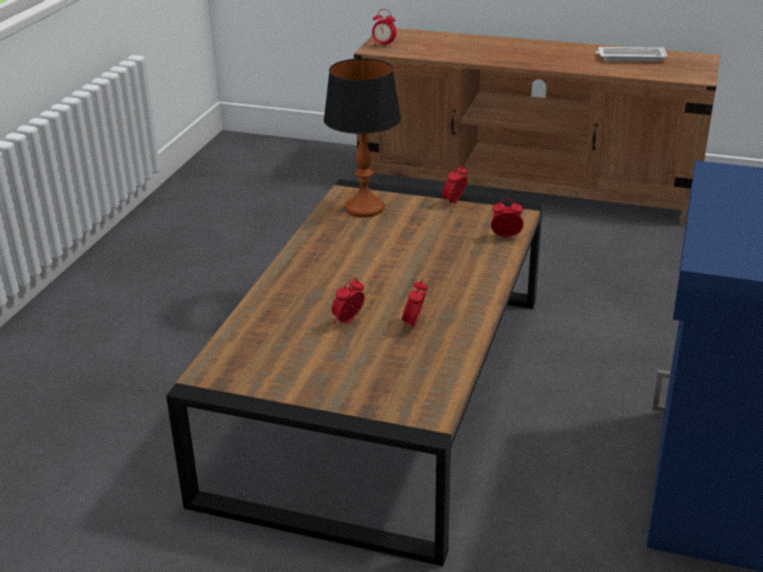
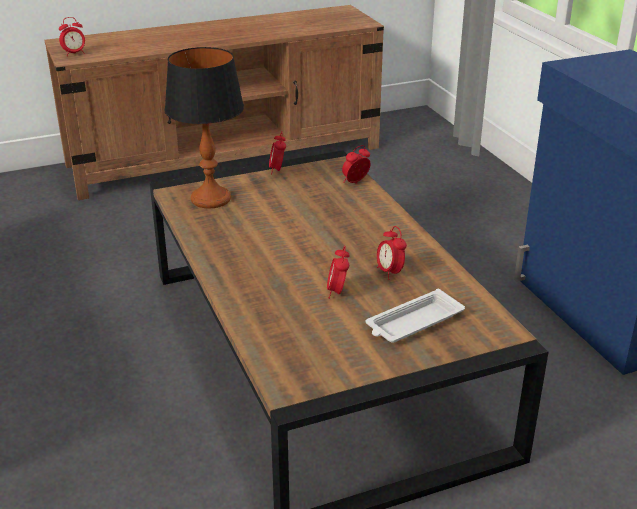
camera: 40 degrees left, 0 degrees up
(630, 58) = (295, 20): white tray -> white tray (413, 323)

